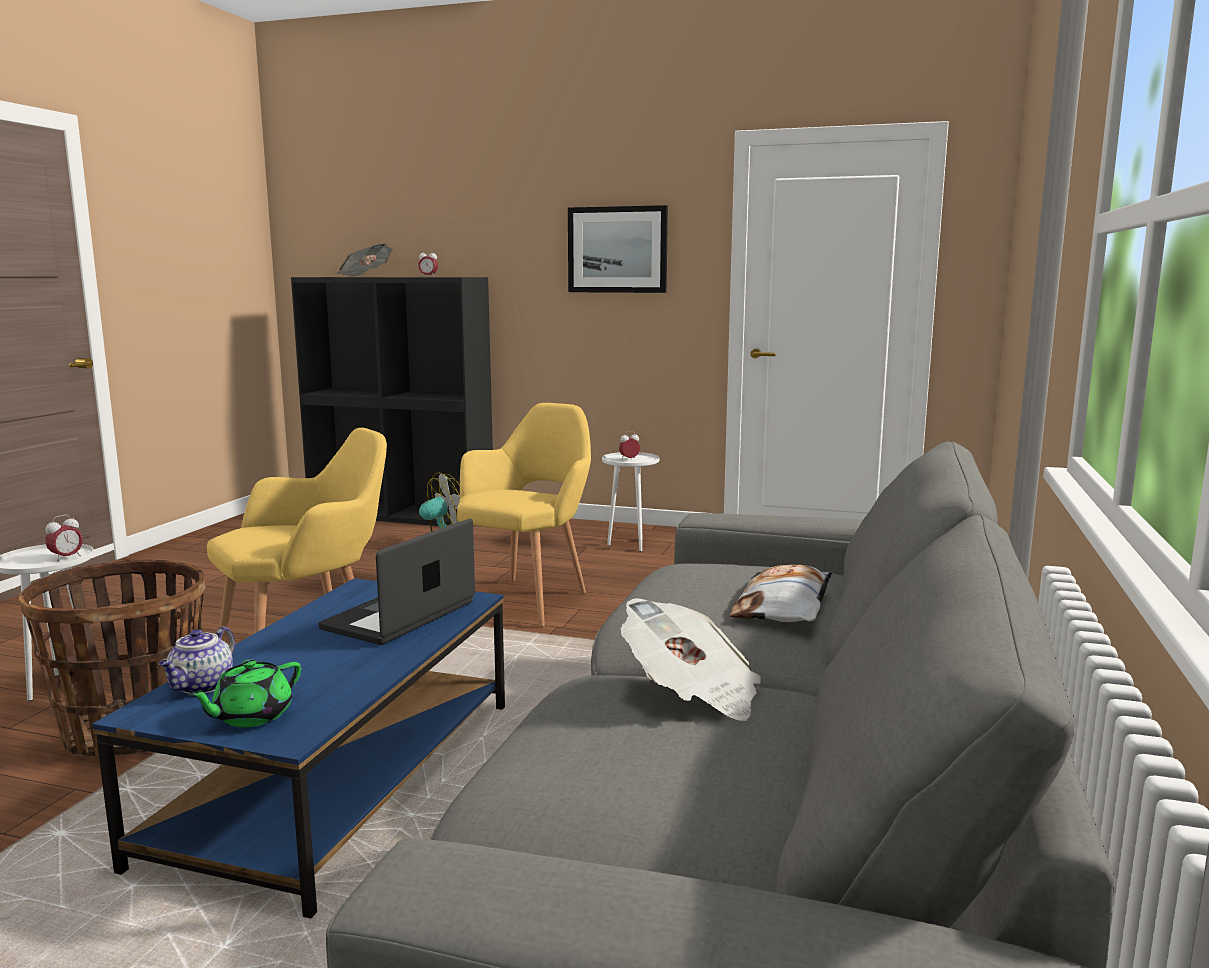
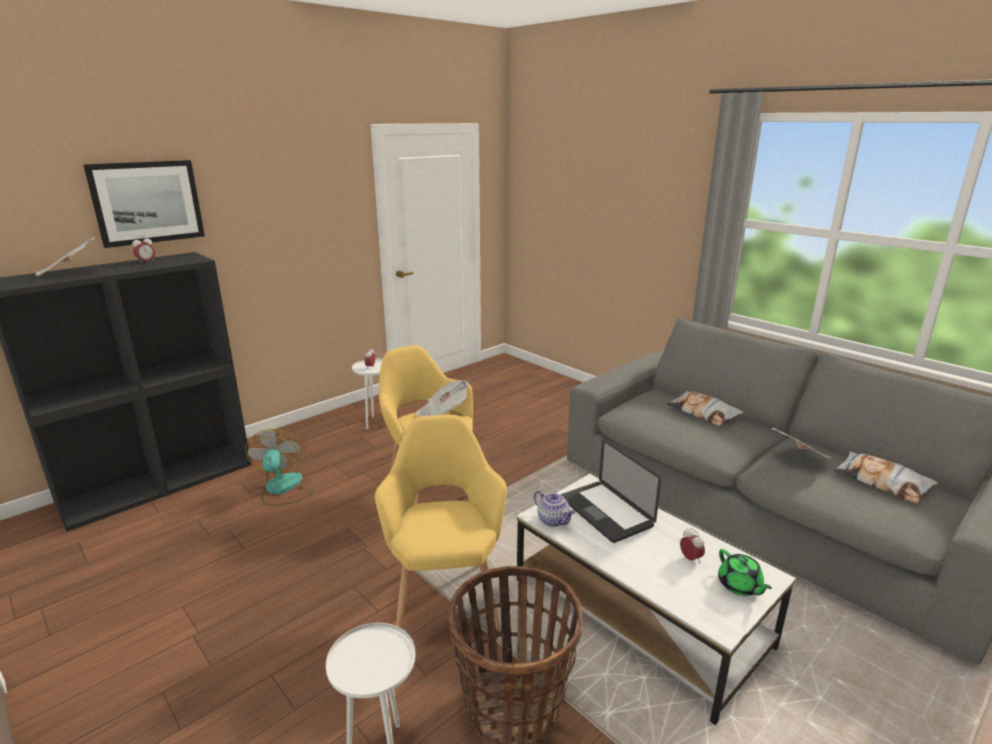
camera: 60 degrees left, 10 degrees up
(66, 558) = (379, 643): alarm clock -> alarm clock (690, 559)
(201, 686) = (688, 600): teapot -> teapot (553, 520)
(342, 779) = (638, 612): blue coffee table -> white coffee table
(538, 495) = (443, 413): none -> newspaper
(617, 250) = (301, 215): picture -> picture (147, 202)
(690, 787) = (882, 482): none -> pillow

